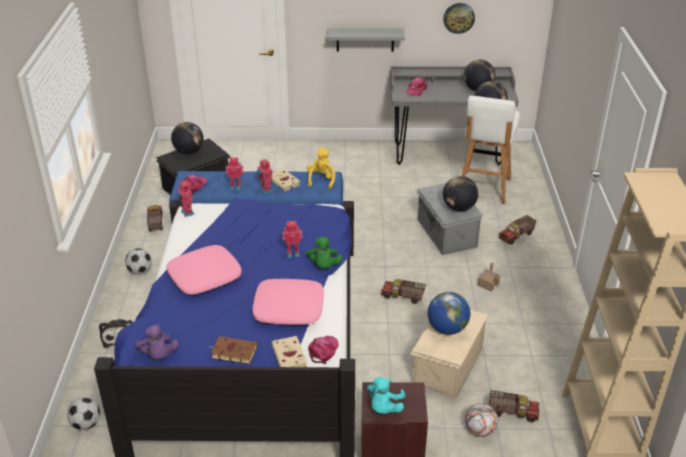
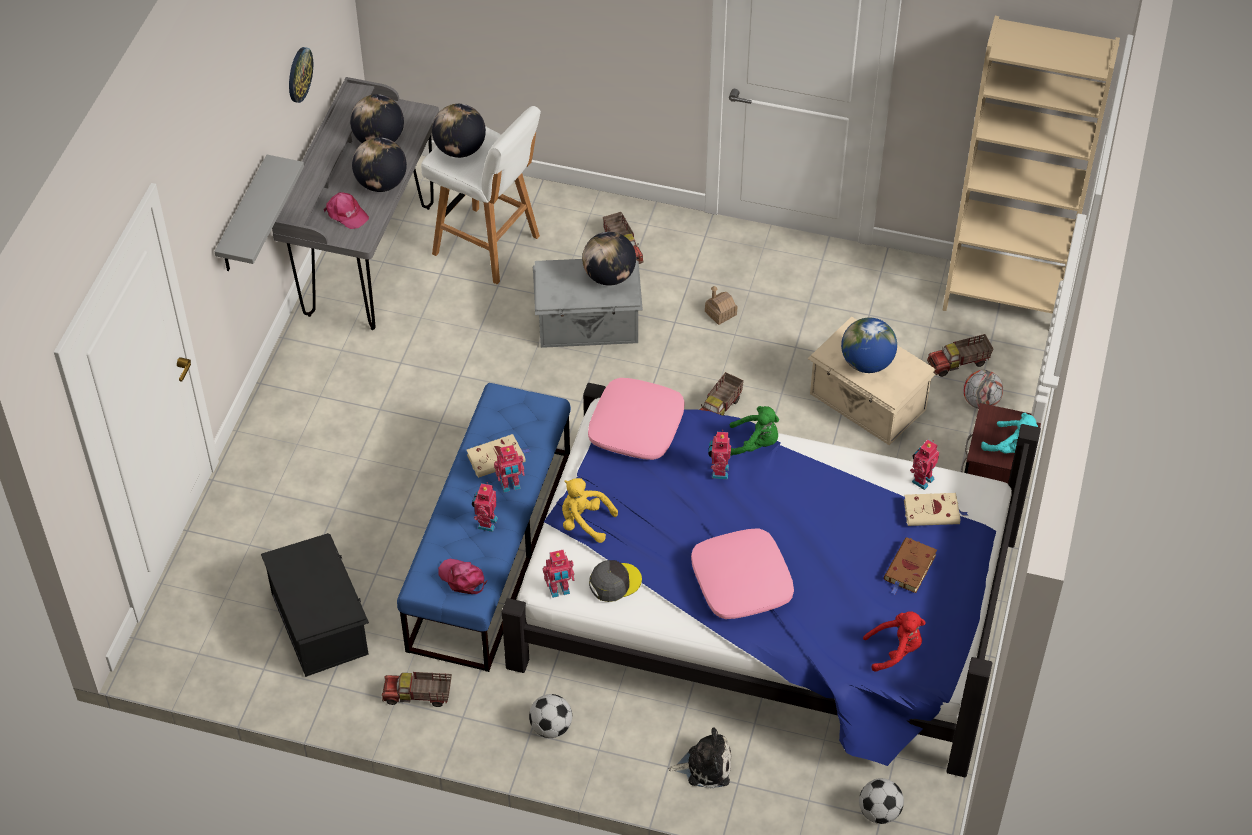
camera: 75 degrees left, 15 degrees up
(158, 355) = (895, 650): purple plush toy -> red plush toy
(189, 151) = (298, 588): globe -> globe (381, 183)
(194, 229) = (614, 582): none -> grey cap
(288, 309) = (837, 498): pink pillow -> pink pillow (636, 427)
(321, 180) = (508, 410): yellow plush toy -> yellow plush toy (584, 522)
(323, 351) = (921, 479): pink cap -> toy robot
(512, 412) = (959, 363): toy truck -> toy truck turned 135 degrees counterclockwise

